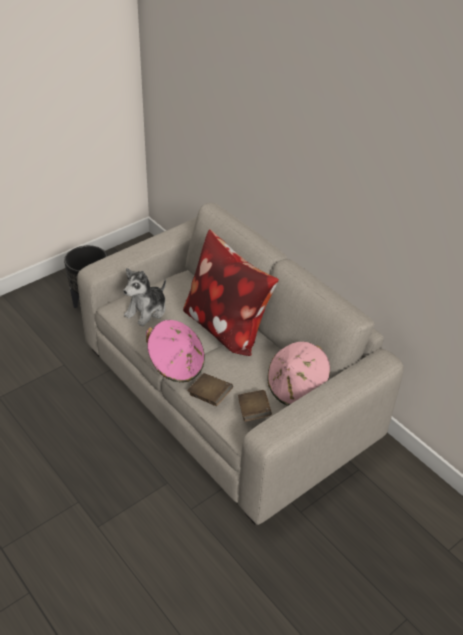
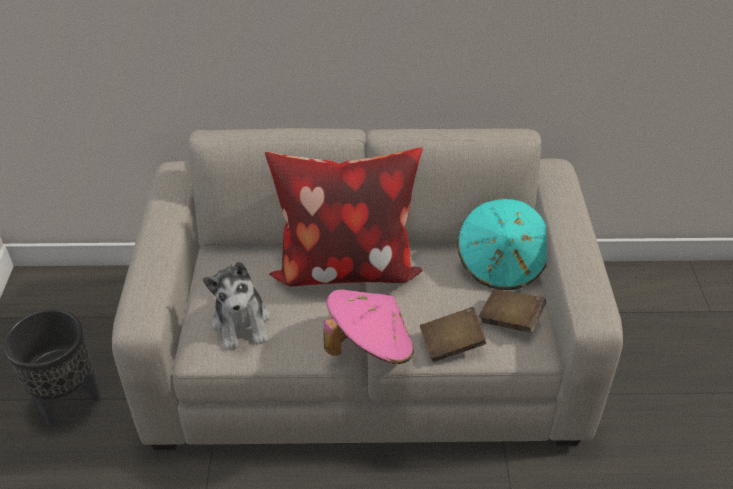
camera: 50 degrees left, 0 degrees up
(296, 387) = (501, 264): pink hat -> turquoise hat

